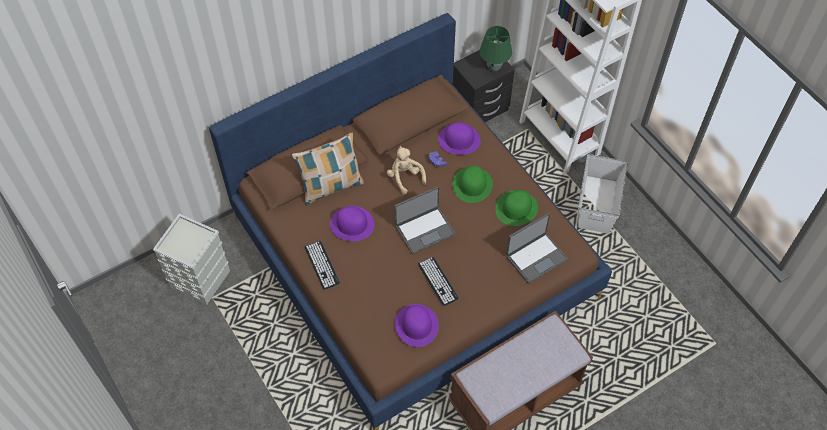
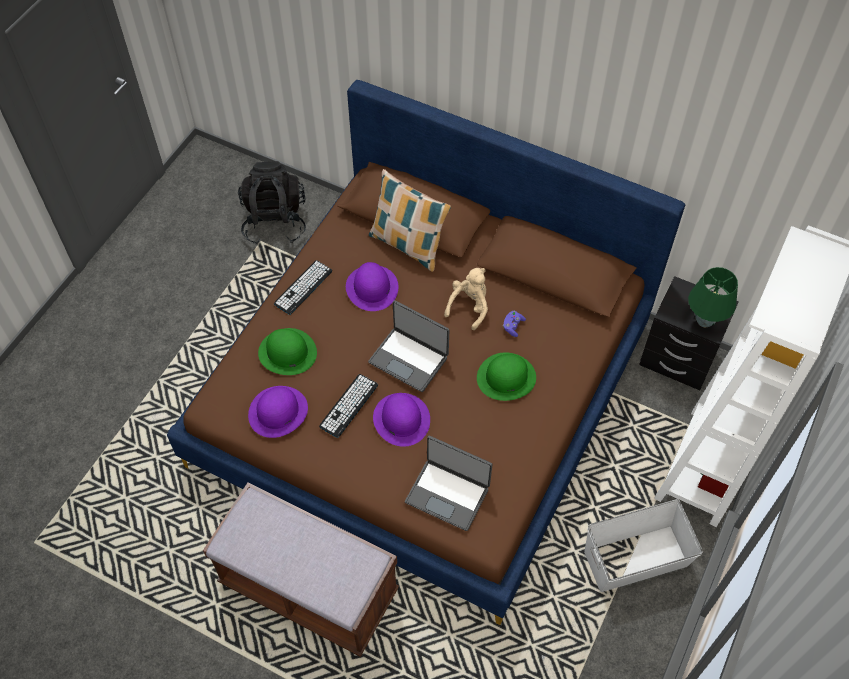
camera: 60 degrees right, 0 degrees up
(200, 280) = (275, 221): grey storage box -> black backpack
(459, 140) = (560, 333): purple hat -> purple hat (401, 419)
(516, 208) = (504, 440): green hat -> green hat (287, 352)

